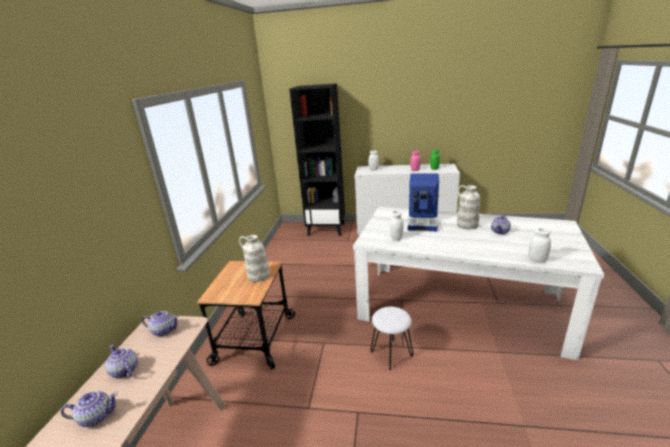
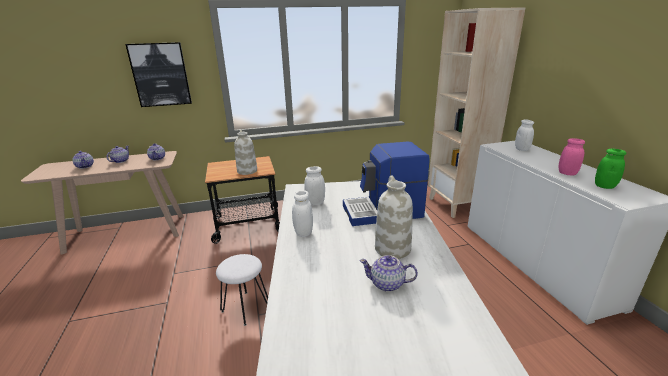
camera: 65 degrees right, 0 degrees up
(108, 217) = (160, 74): none -> picture
(326, 229) = (456, 205): black bookcase -> beige bookcase
(537, 260) = (287, 331): white jar -> white jar (303, 232)

